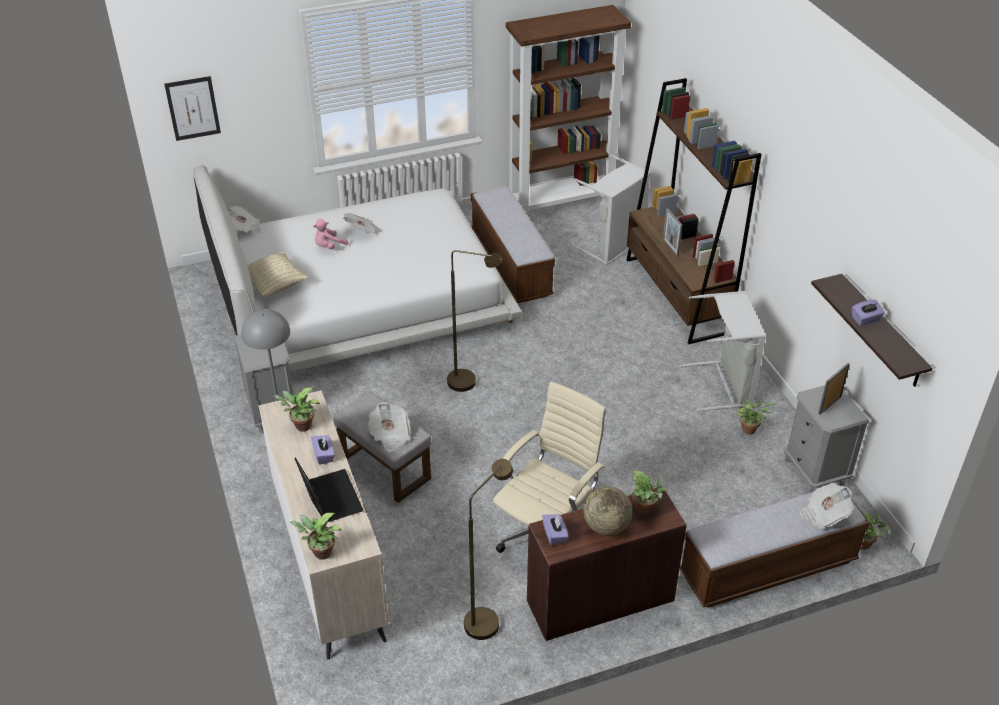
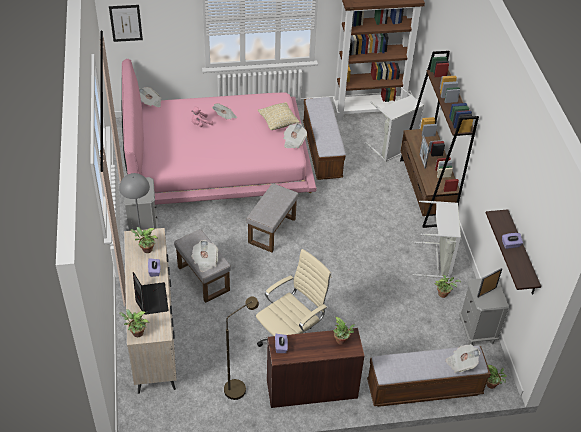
camera: 10 degrees right, 5 degrees up
(275, 285) = (160, 146): beige pillow -> beige pillow (278, 123)
(359, 297) = (217, 158): white bed -> pink bed
(469, 382) = (272, 230): brown floor lamp -> grey ottoman
(475, 249) = (293, 141): none -> newspaper
(606, 526) = (314, 347): globe -> none

